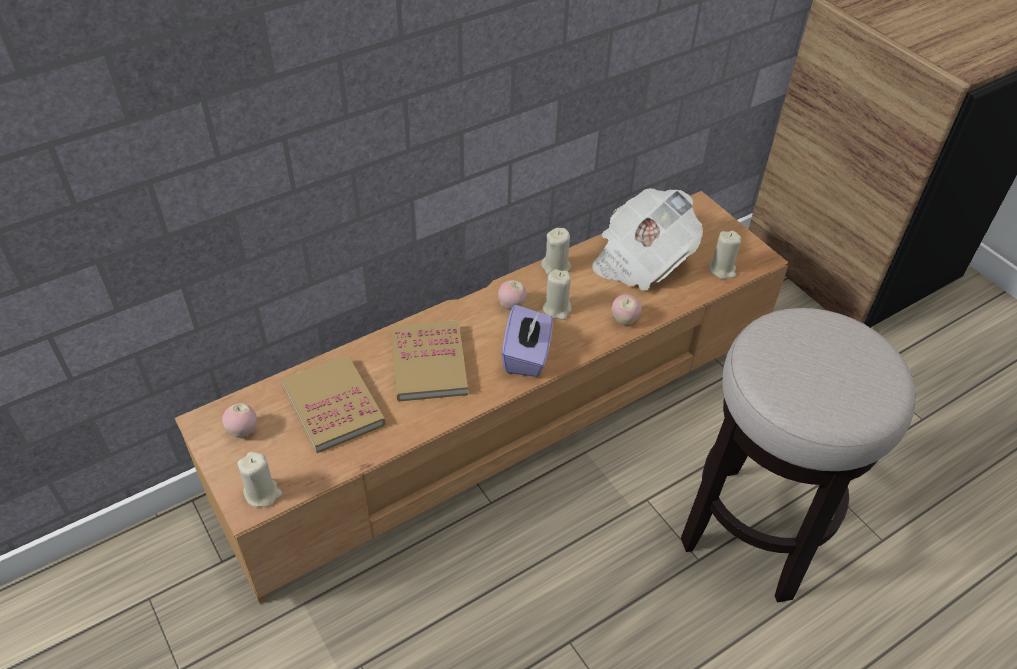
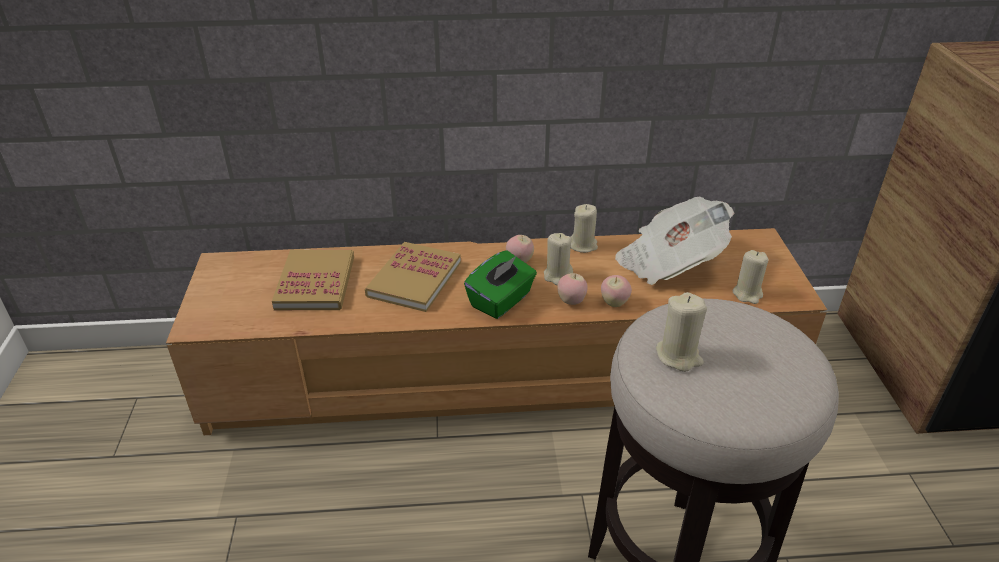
camera: 30 degrees right, 10 degrees down
(243, 431) = (237, 277): apple -> apple (571, 301)
(262, 493) = (211, 322): beige candle -> beige candle (678, 356)
(527, 355) = (501, 301): purple tissue box -> green tissue box

